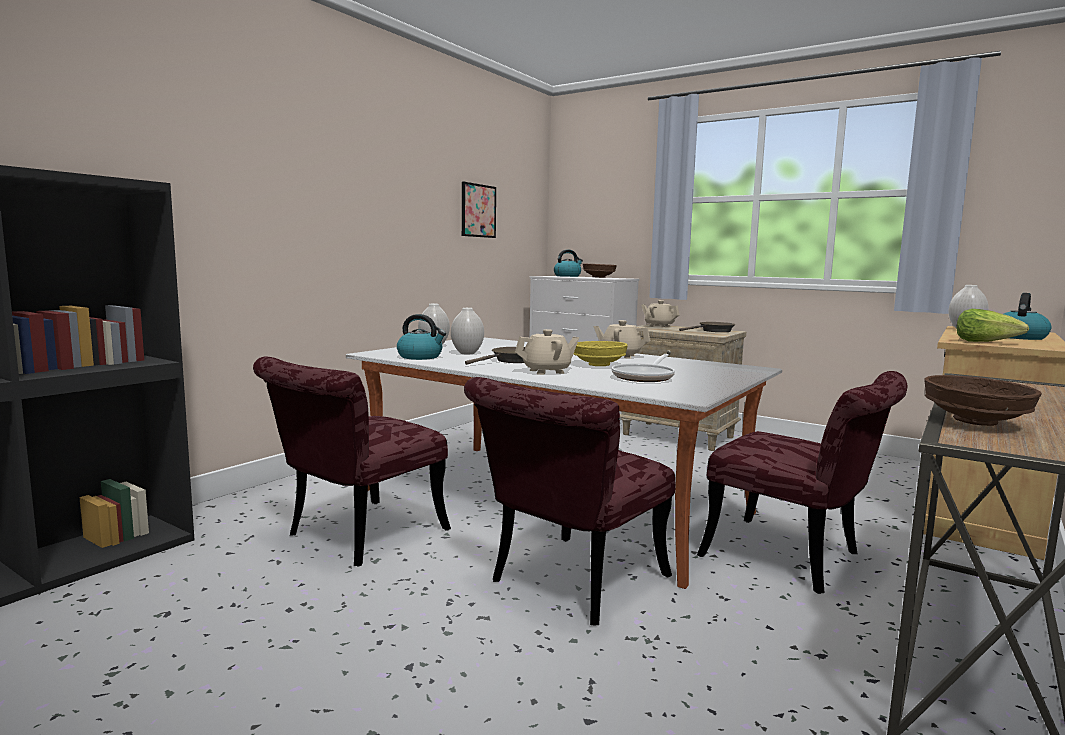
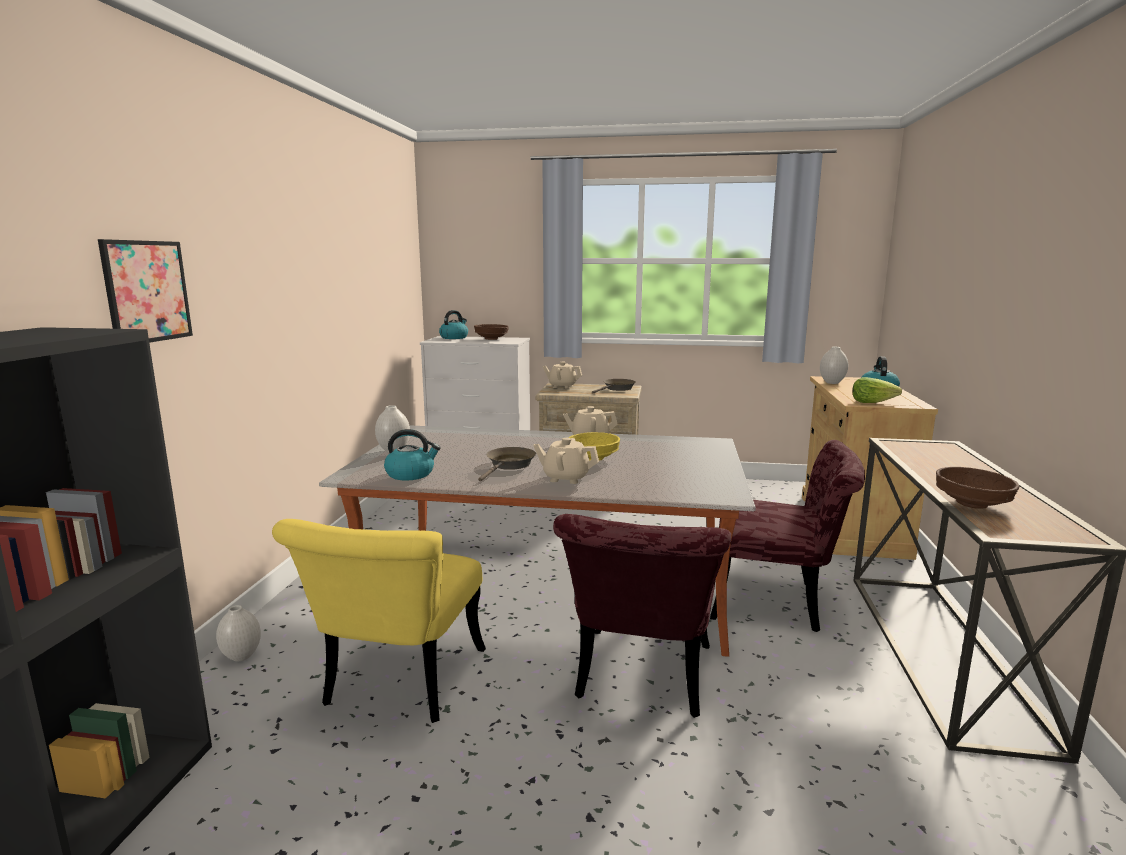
camera: 25 degrees left, 5 degrees up
(355, 537) = (398, 687): red chair -> yellow chair
(466, 353) = (447, 459): white vase -> white vase (241, 656)
(478, 210) = (370, 279): picture -> picture (147, 291)
(547, 371) = (566, 478): beige teapot -> beige teapot turned 120 degrees counterclockwise
(645, 377) = (655, 471): frying pan -> none

